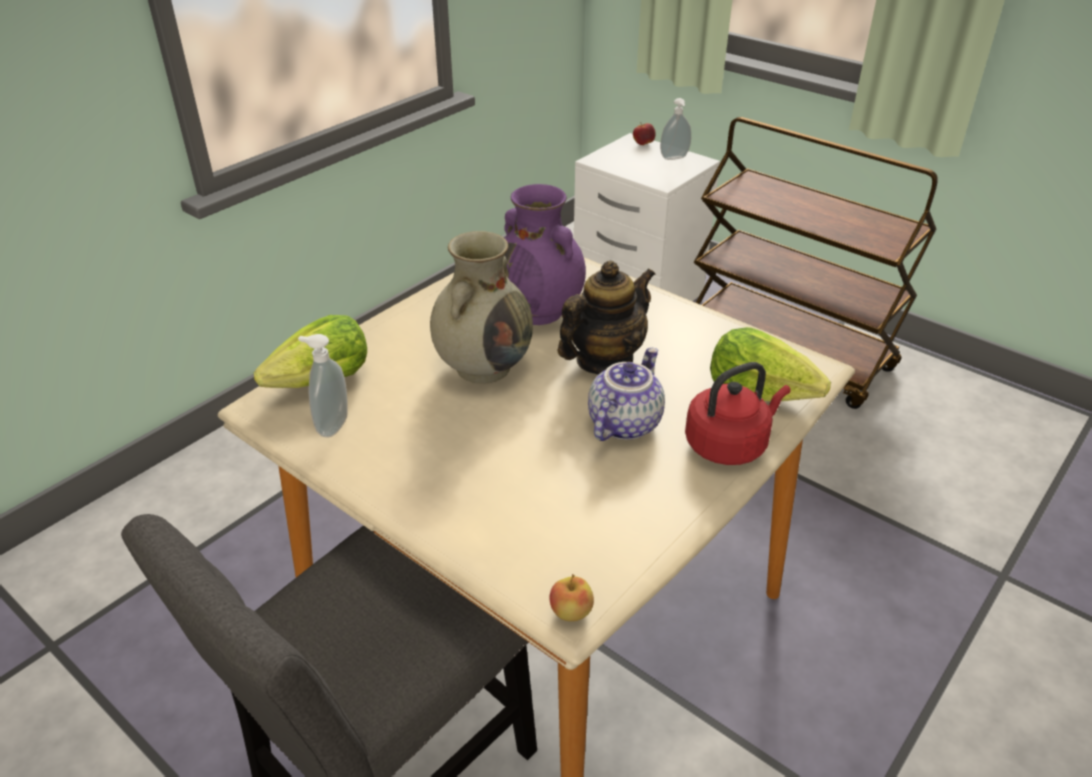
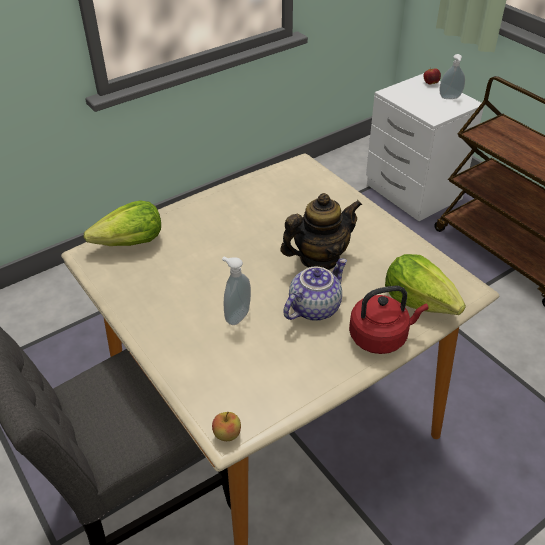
camera: 15 degrees right, 5 degrees up
(331, 425) = (125, 275): soap dispenser -> soap dispenser (236, 316)
(484, 366) = (237, 249): beige vase -> none
(539, 312) = (289, 214): purple vase -> none

